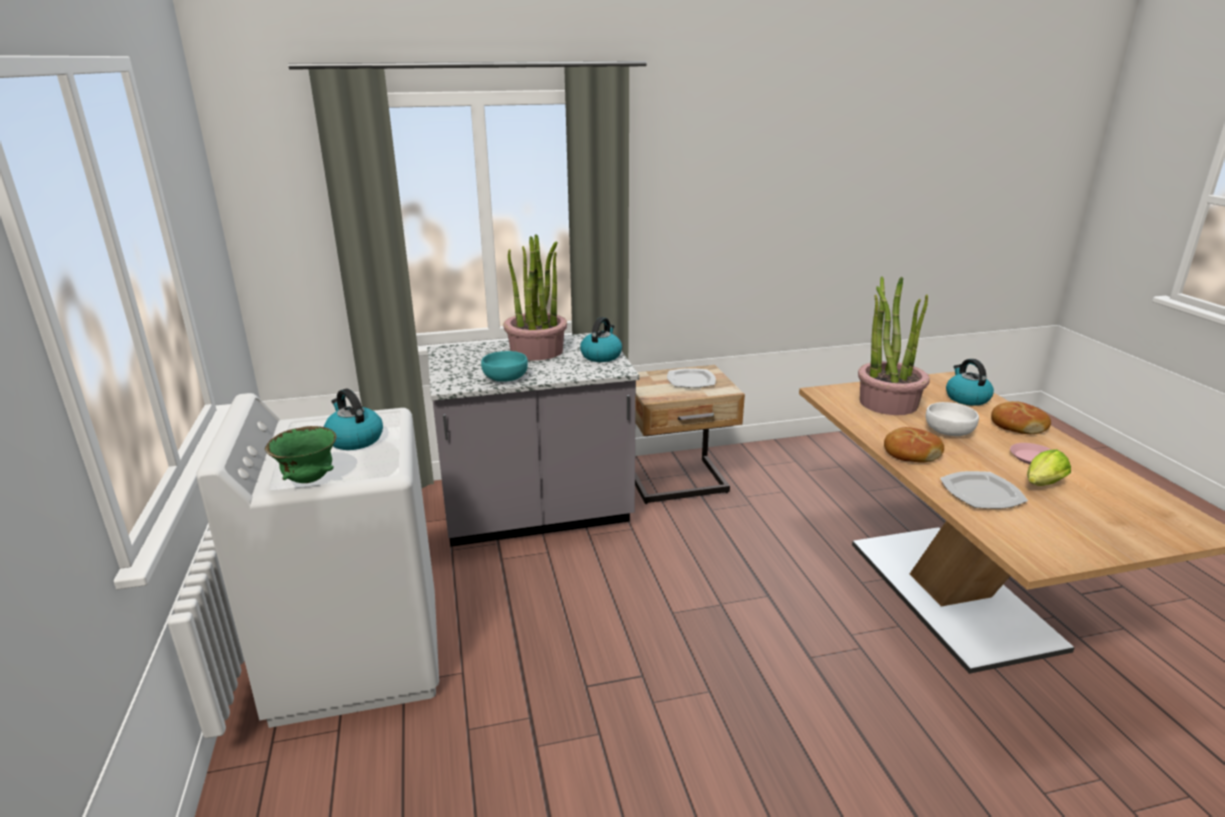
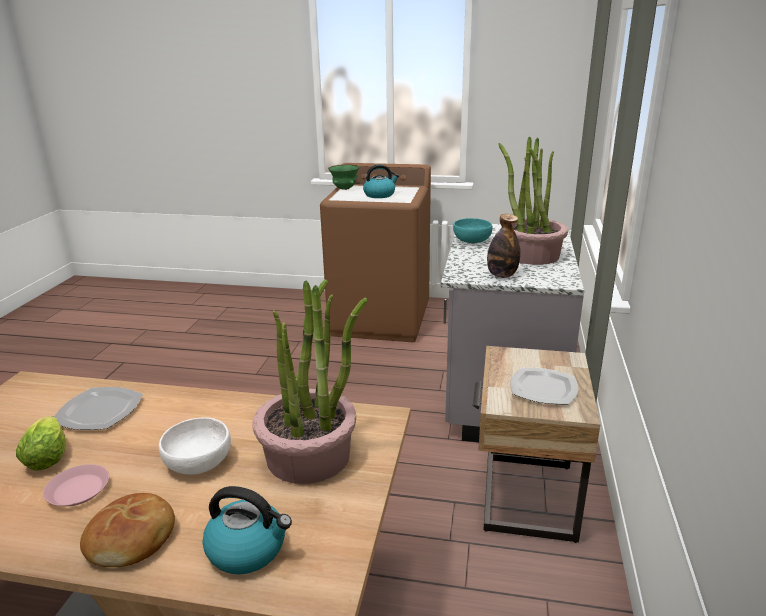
camera: 115 degrees right, 0 degrees up
(357, 655) = (381, 320): white washing machine -> brown washing machine
(601, 356) = (502, 275): kettle -> bottle
(911, 453) = (198, 408): bread -> none

